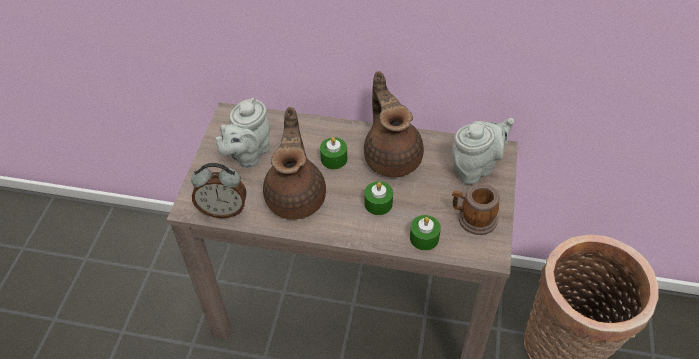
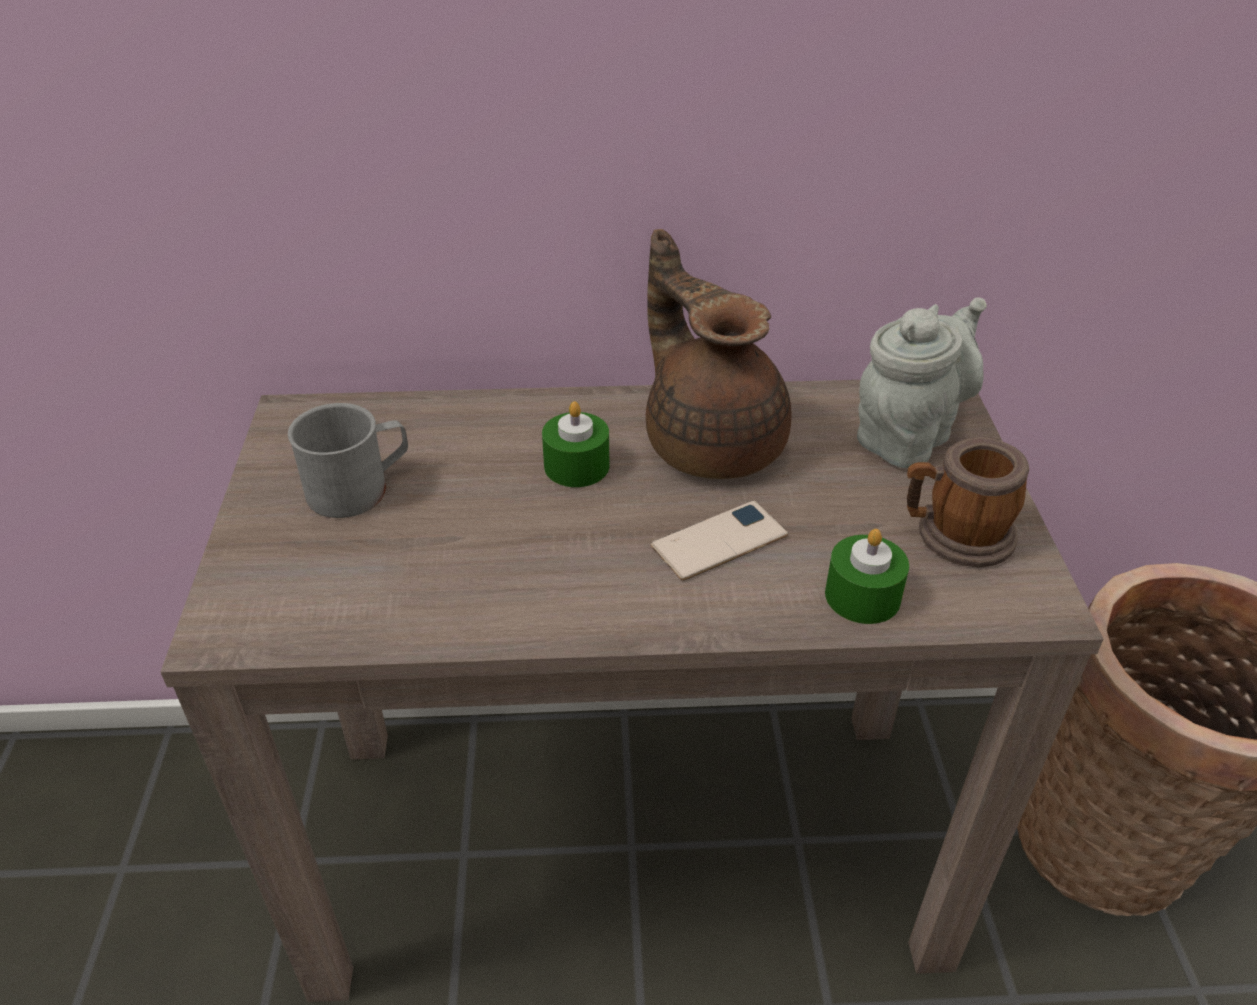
camera: 15 degrees left, 10 degrees down
(223, 210) = (321, 620): alarm clock -> none
(248, 154) = (359, 487): grey teapot -> grey mug
(297, 196) = (510, 557): brown teapot -> none
(378, 204) = (719, 541): green candle -> phone

